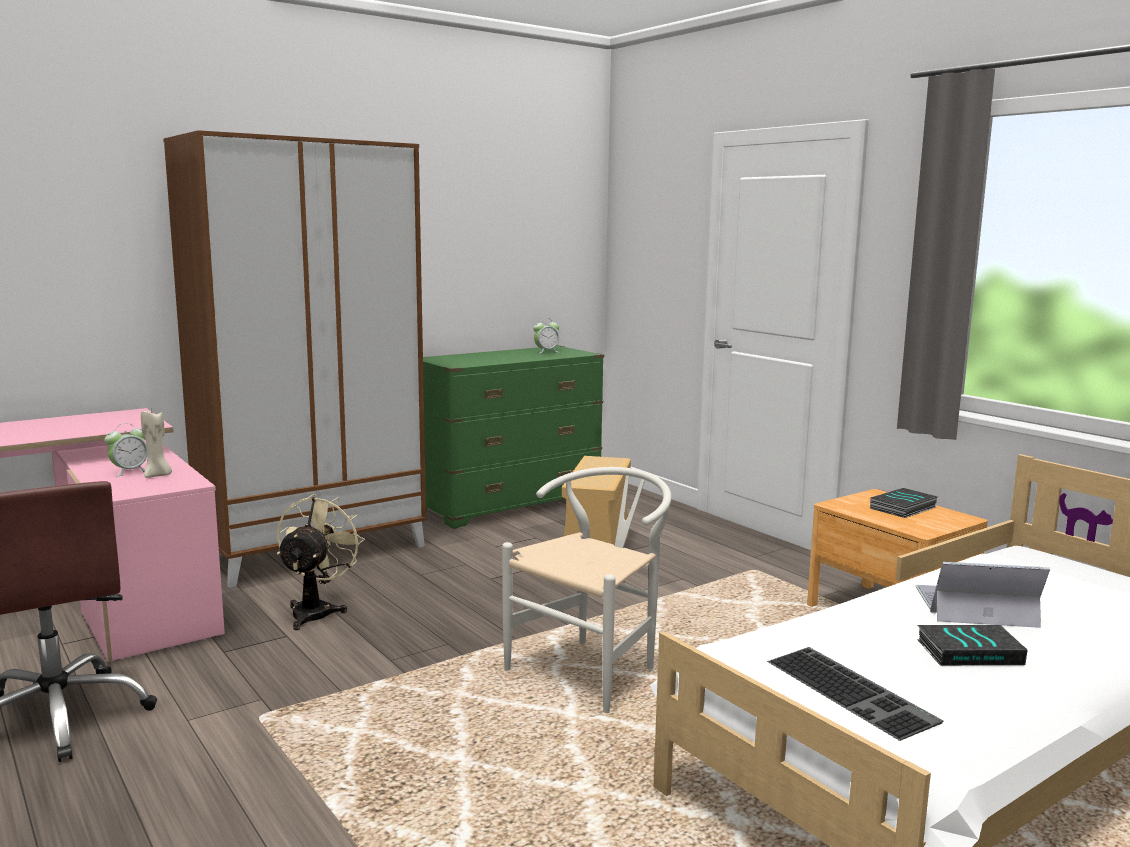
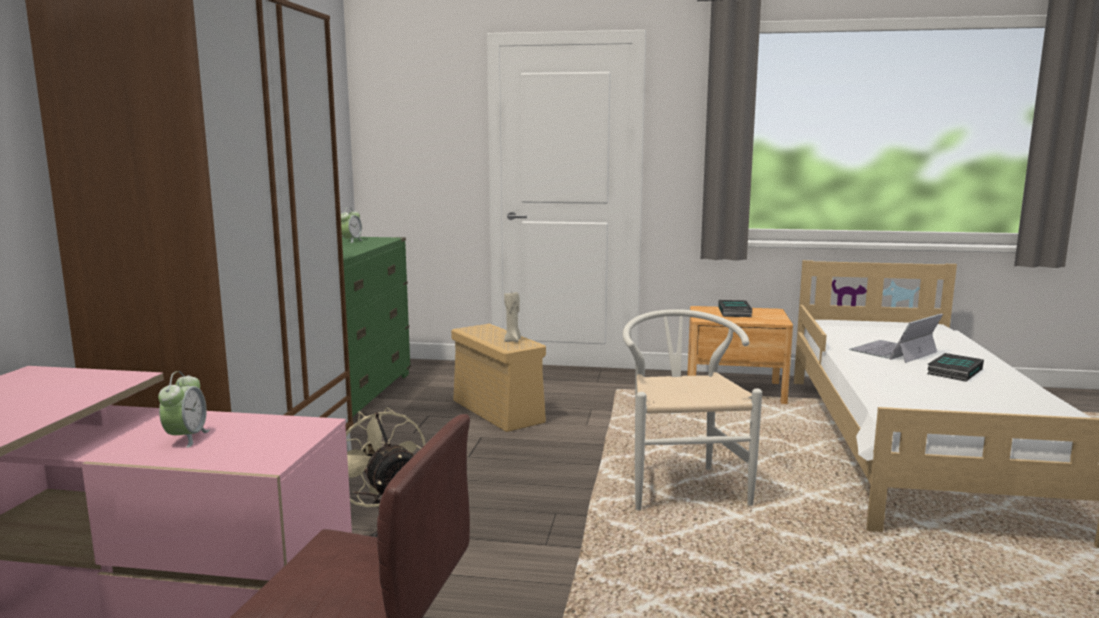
camera: 45 degrees left, 0 degrees up
(157, 476) = (241, 430): beige candle -> beige candle (513, 340)
(853, 691) = (983, 406): keyboard -> none

